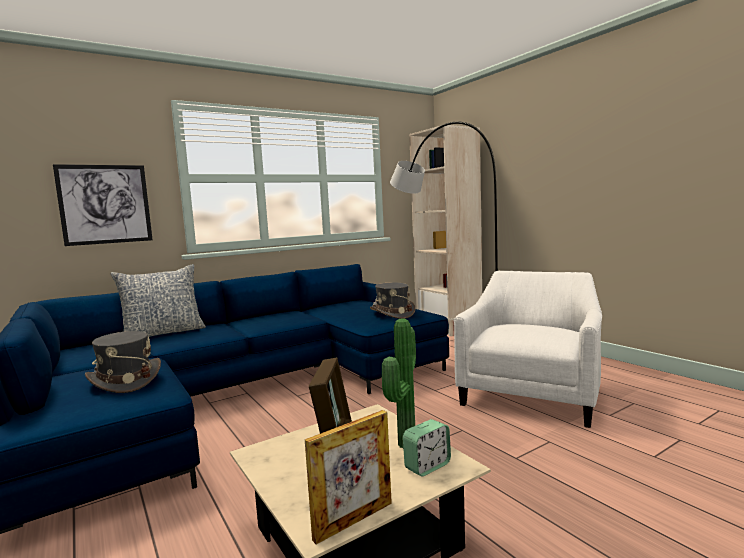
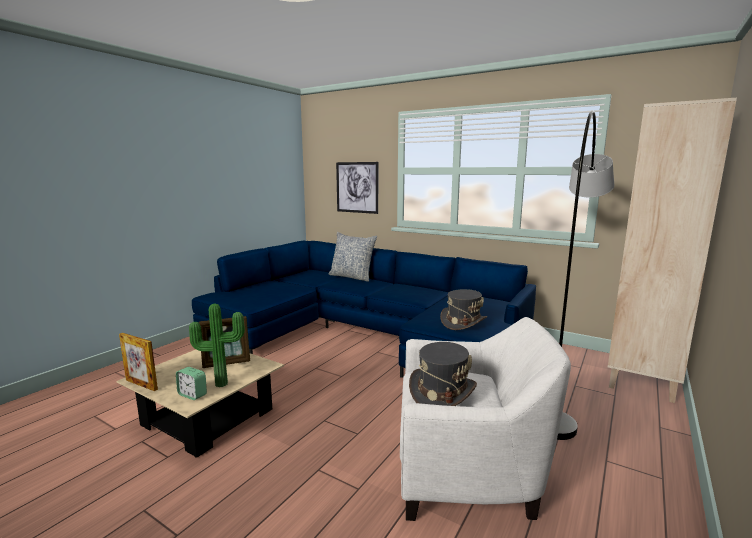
camera: 65 degrees right, 5 degrees up
(125, 381) = (265, 293): grey hat -> grey hat (442, 392)

